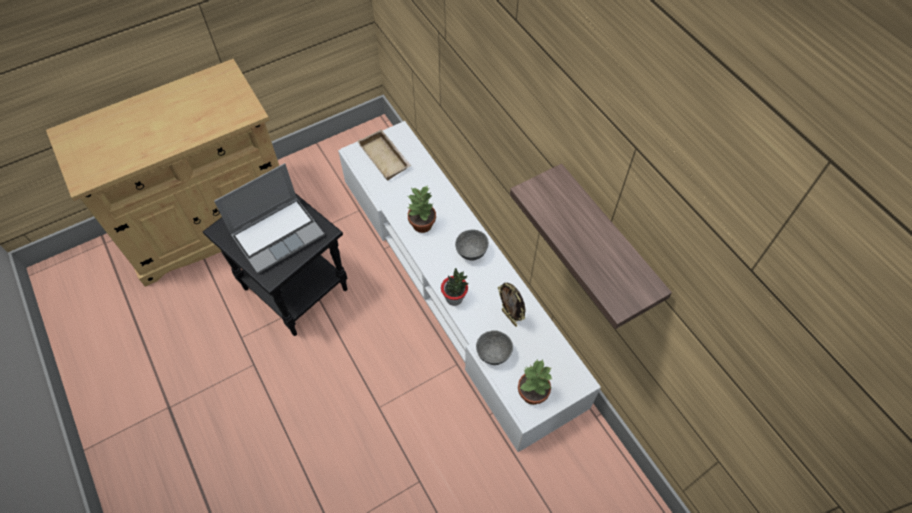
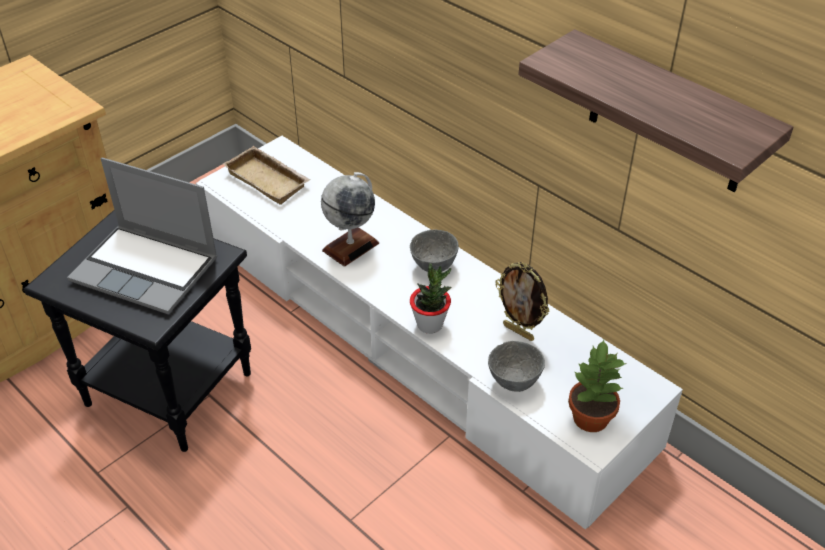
camera: 15 degrees left, 15 degrees down
(278, 234) = (148, 270): laptop -> laptop turned 75 degrees clockwise
(422, 225) = (350, 246): potted plant -> globe

